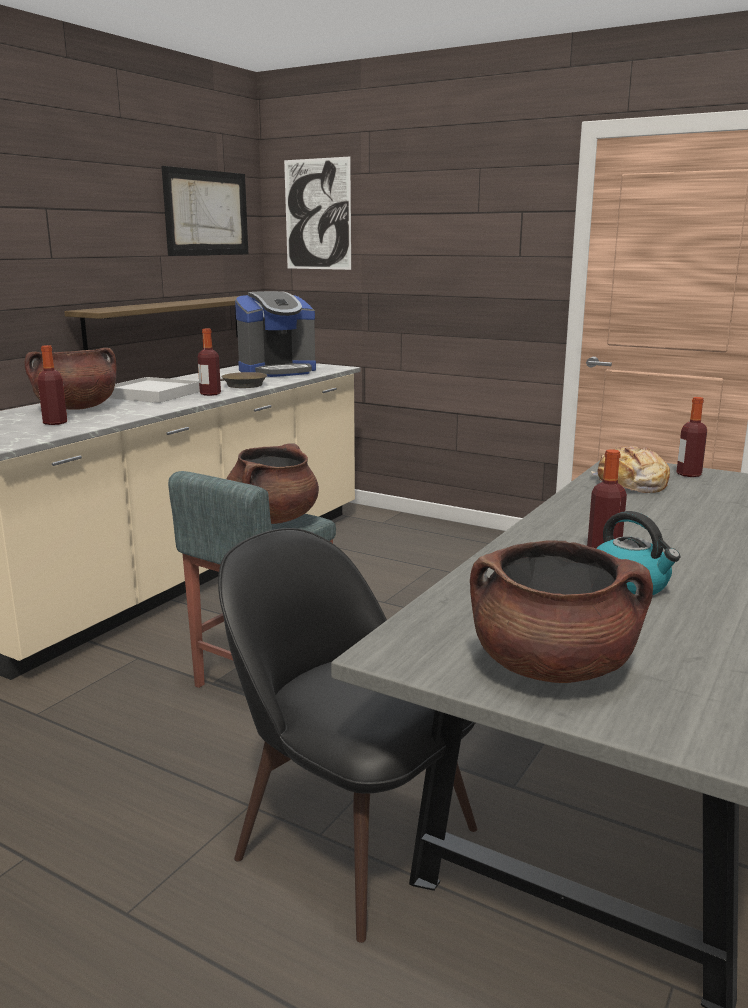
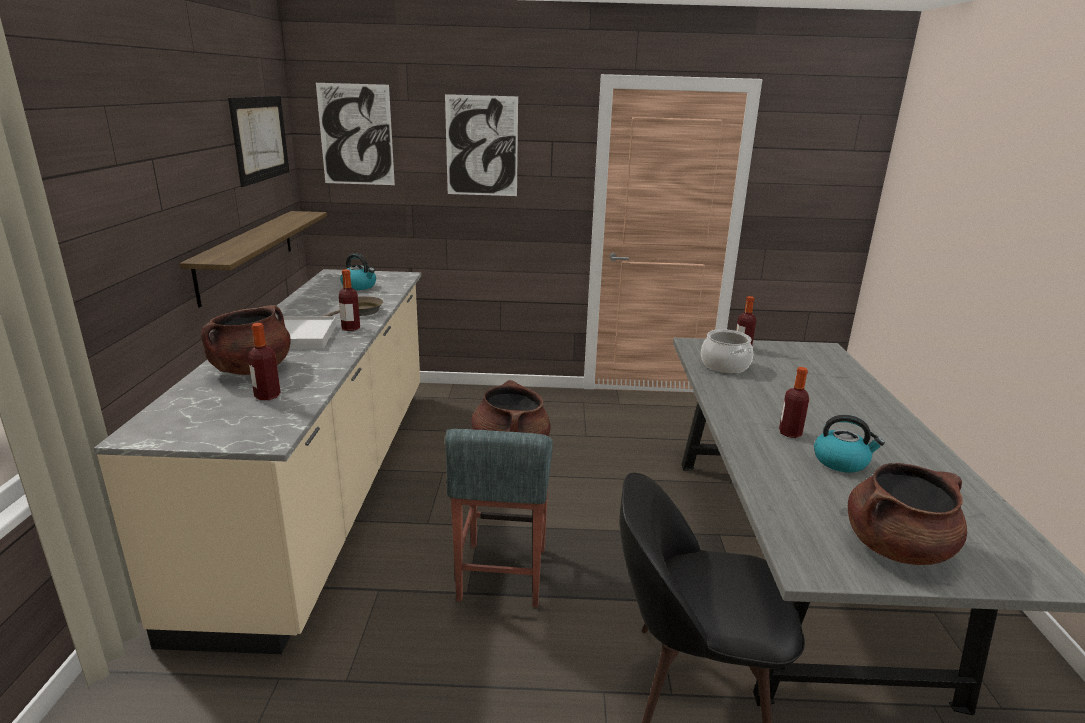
camera: 30 degrees left, 5 degrees up
(277, 371) = (359, 286): coffee machine -> kettle
(441, 221) = (481, 146): none -> picture
(630, 485) = (725, 365): bread -> cooking pot

